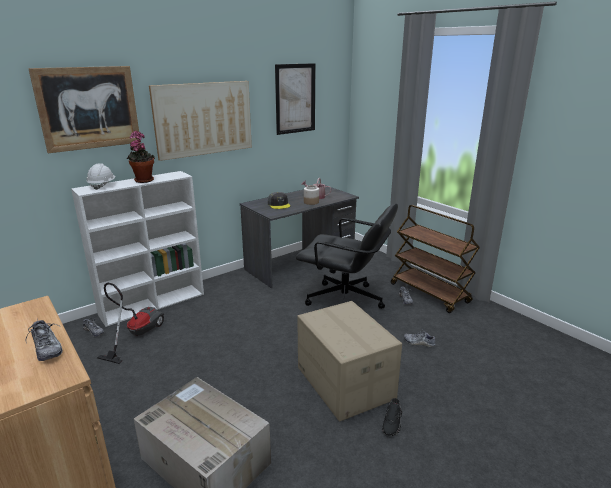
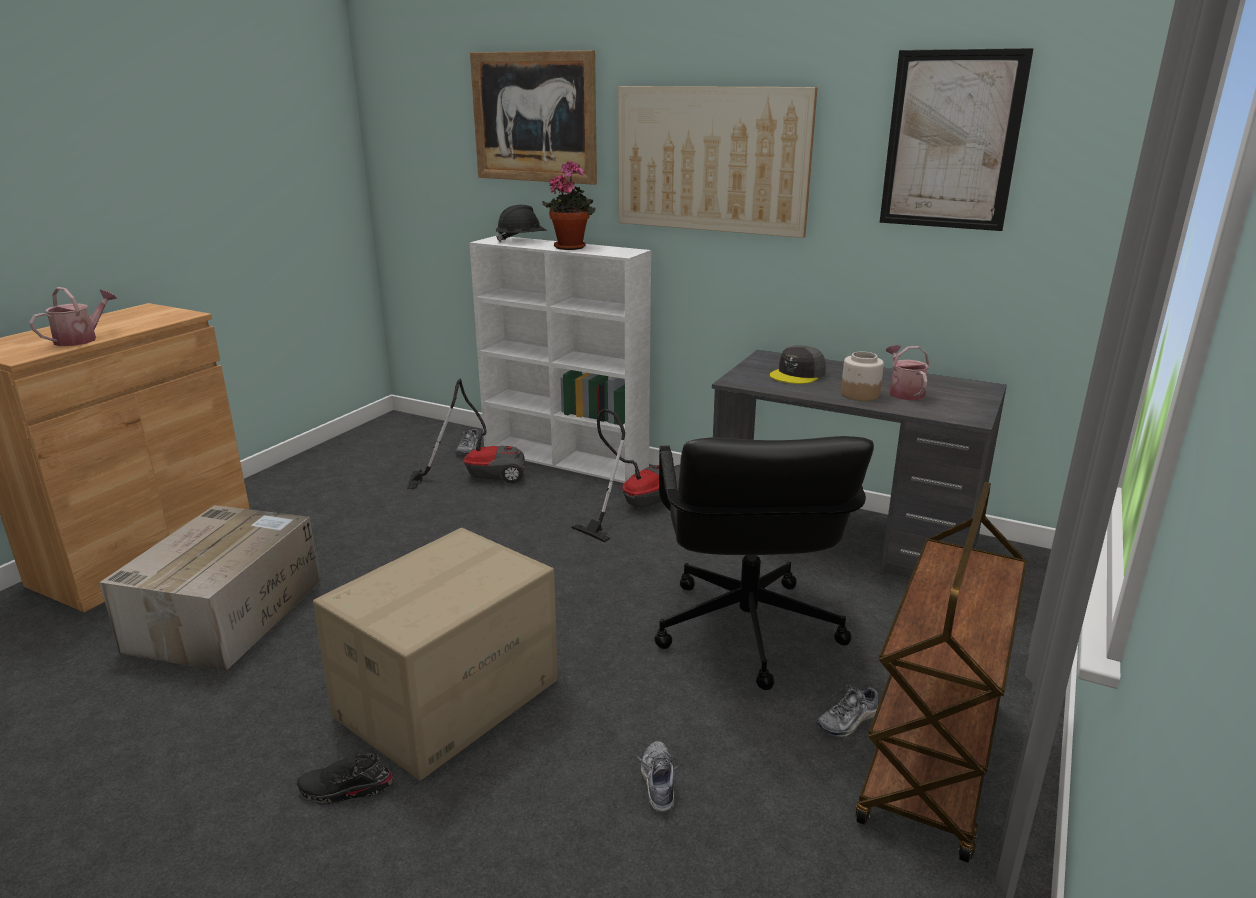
camera: 65 degrees right, 0 degrees up
(47, 348) = (81, 339): shoe -> watering can
(102, 185) = (521, 240): white hard hat -> black hard hat
(227, 298) = (633, 506): none -> vacuum cleaner

